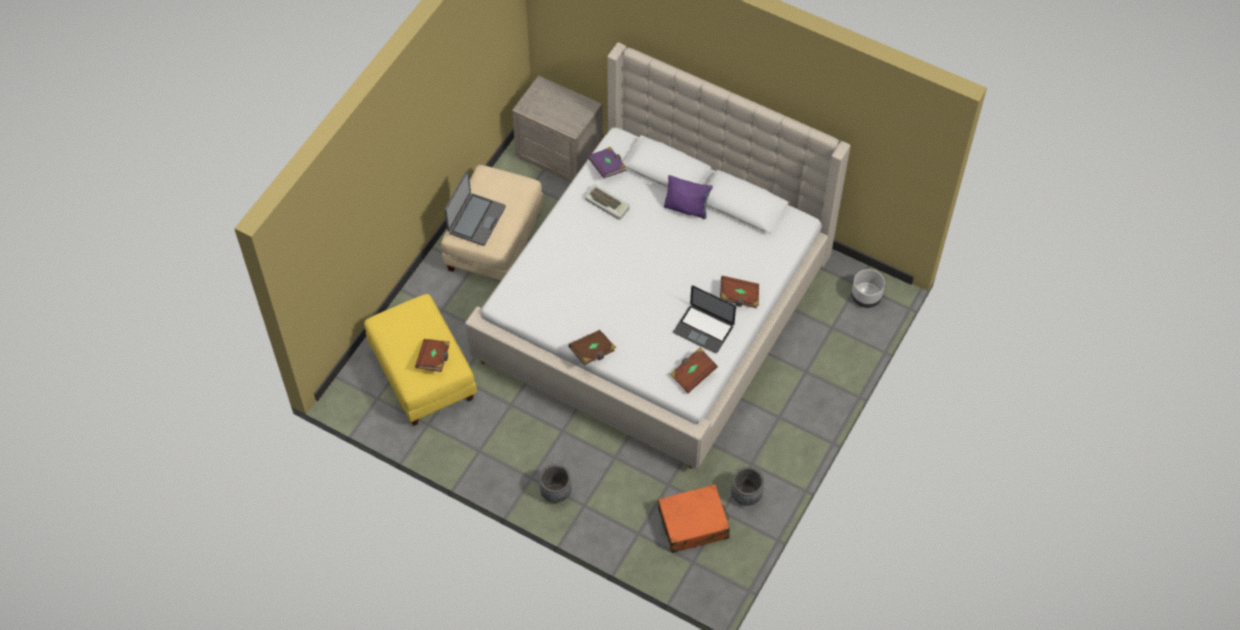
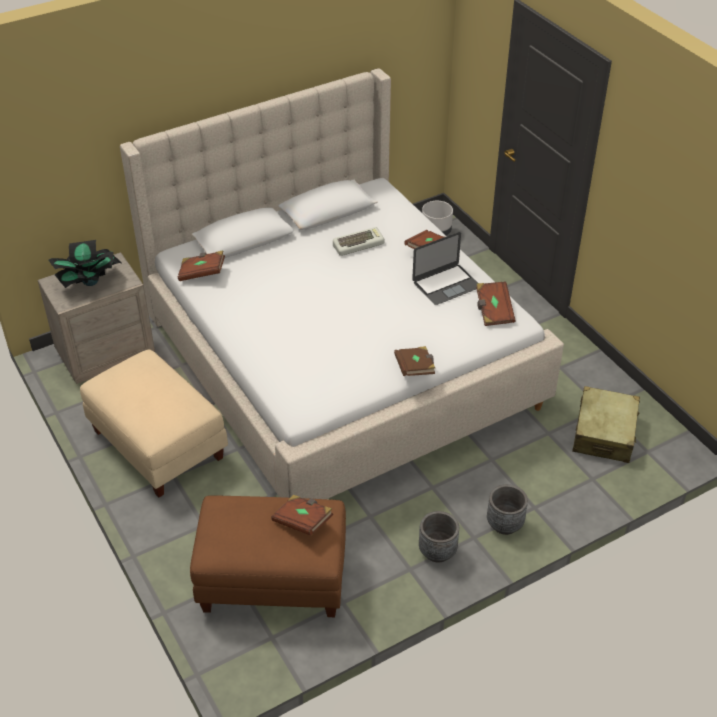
camera: 60 degrees left, 15 degrees down
(421, 374) = (272, 579): yellow ottoman -> brown ottoman
(476, 219) = (152, 411): laptop -> none
(556, 106) = (90, 282): none -> potted plant
(607, 167) = (202, 273): purple book -> brown book
(608, 204) = (245, 289): keyboard -> keyboard (358, 244)
(687, 208) = (299, 242): purple pillow -> none
(693, 524) = (604, 433): orange suitcase -> beige suitcase
(746, 495) = (593, 384): grey planter -> grey planter (437, 551)

